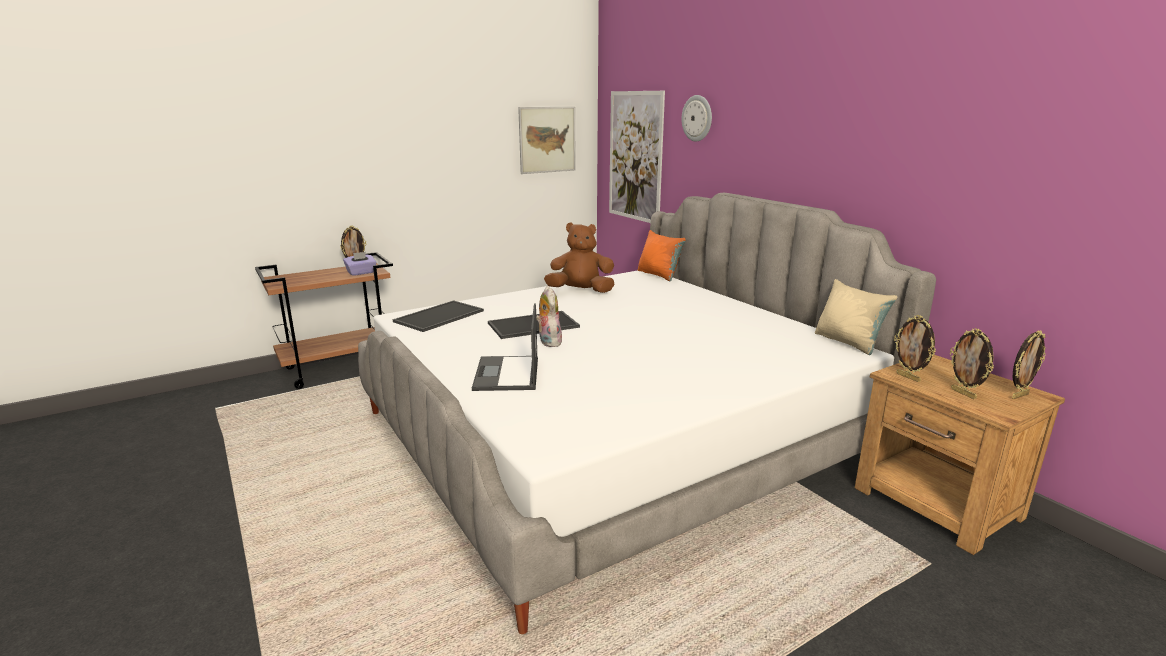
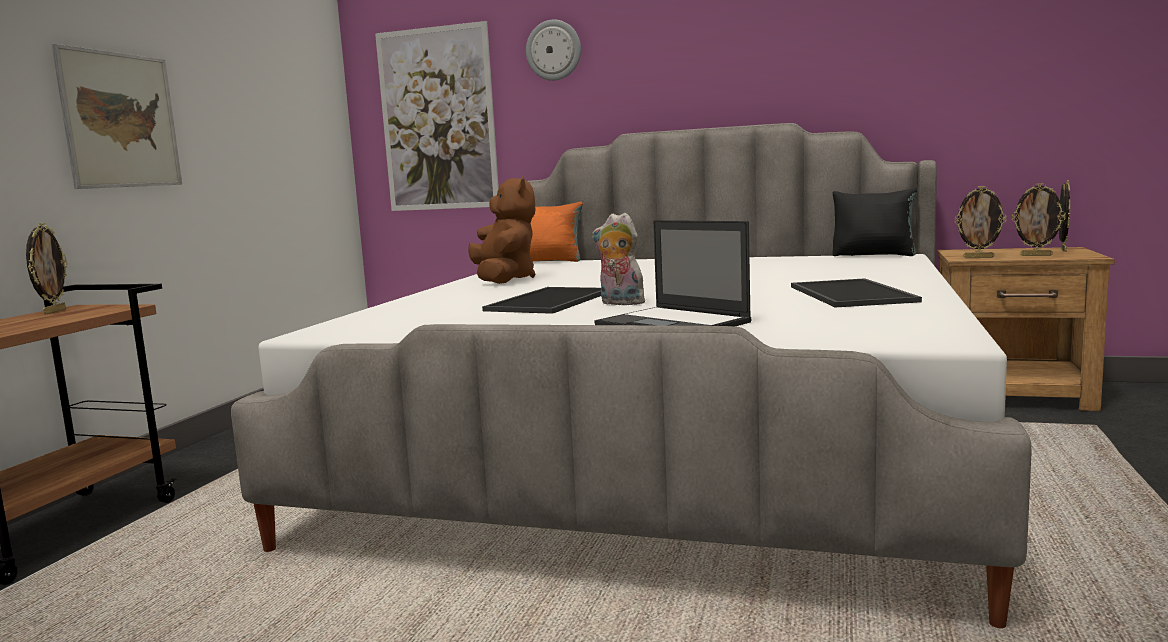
camera: 40 degrees left, 10 degrees down
(361, 273) = (92, 312): purple tissue box -> none
(439, 317) = (386, 321): tray -> tray (854, 294)
(547, 140) = (296, 100): picture -> picture (120, 120)
(580, 291) = (504, 280): brown plush toy -> brown plush toy turned 120 degrees clockwise
(848, 342) = (873, 255): beige pillow -> black pillow

